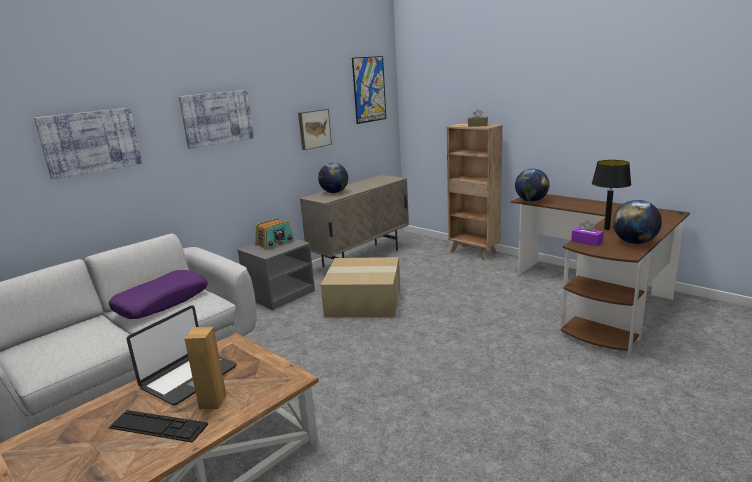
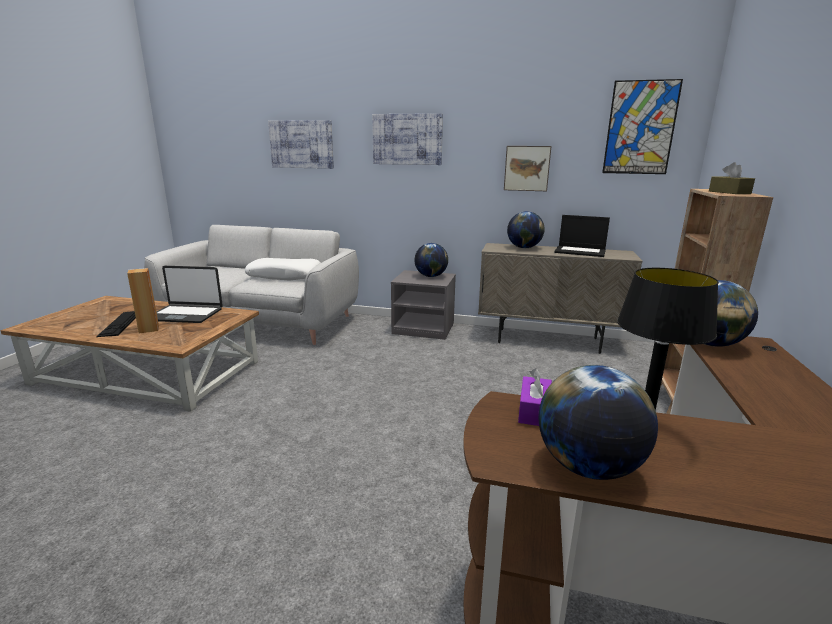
camera: 60 degrees right, 0 degrees up
(162, 302) = (285, 276): purple pillow -> white pillow
(275, 243) = (431, 276): radio -> globe
(365, 300) = (451, 368): cardboard box -> none
(366, 183) = (580, 251): none -> laptop

